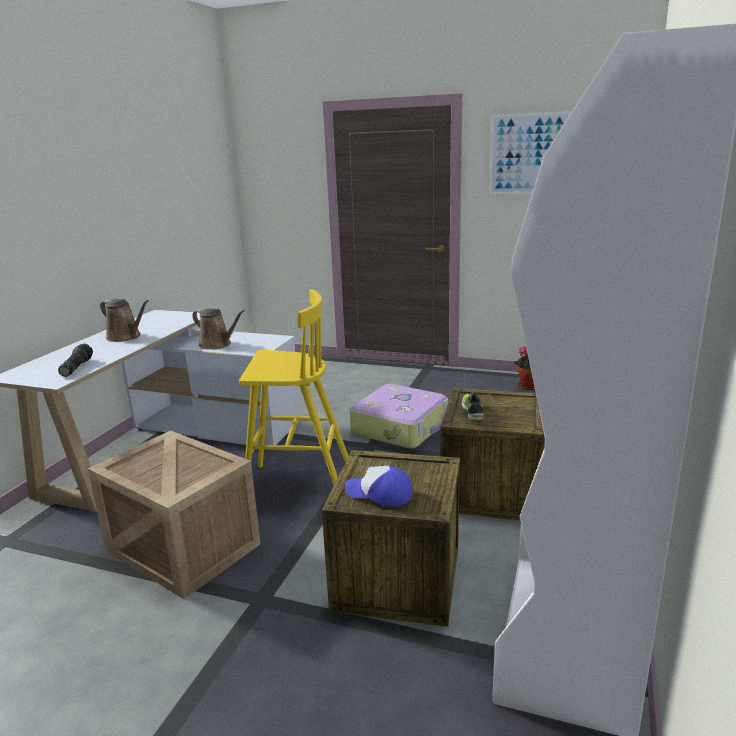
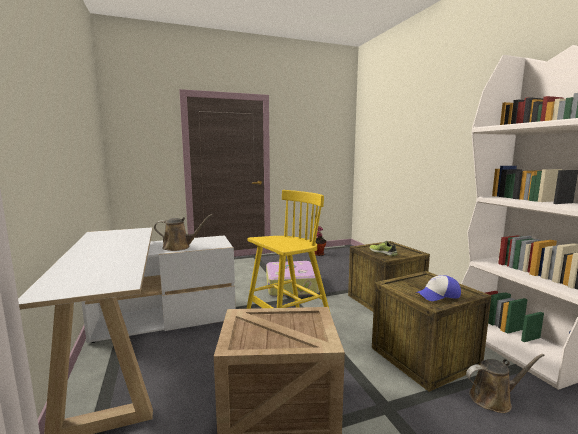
camera: 40 degrees left, 10 degrees down
(76, 367) = (115, 272): flashlight -> none
(126, 337) = (110, 248): brown watering can -> brown watering can (494, 399)
(528, 154) = (304, 130): picture -> none

